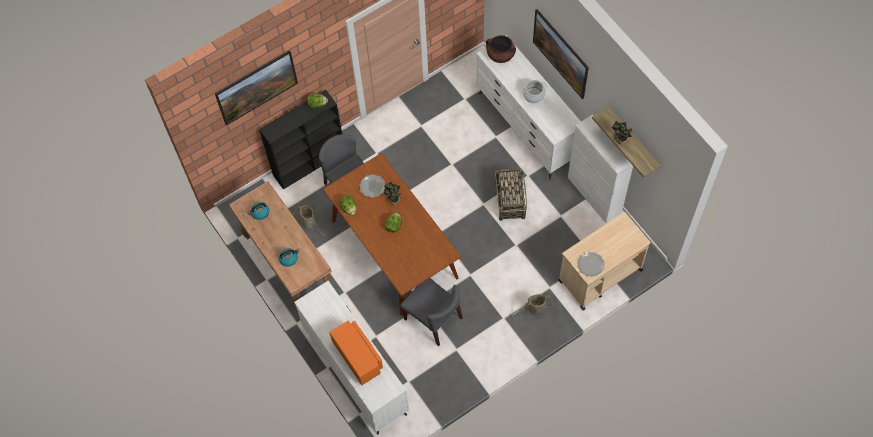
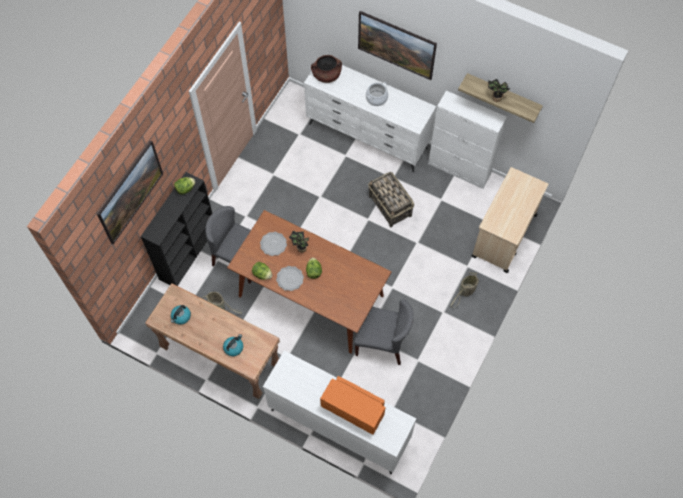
camera: 30 degrees left, 0 degrees up
(591, 265) = (510, 226): plate -> plate (290, 279)

